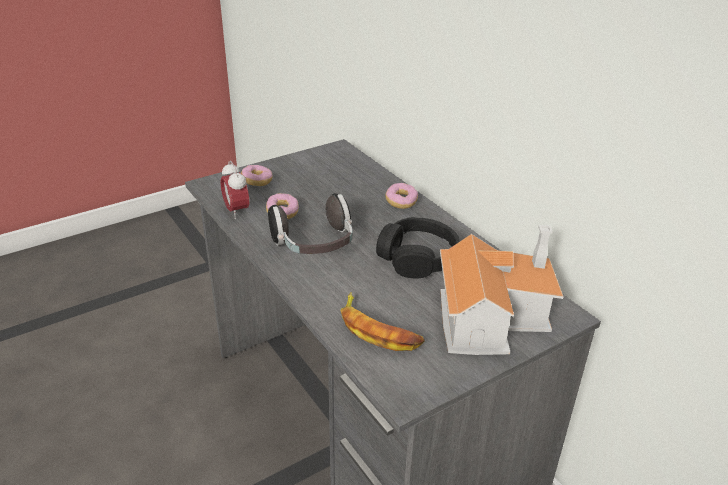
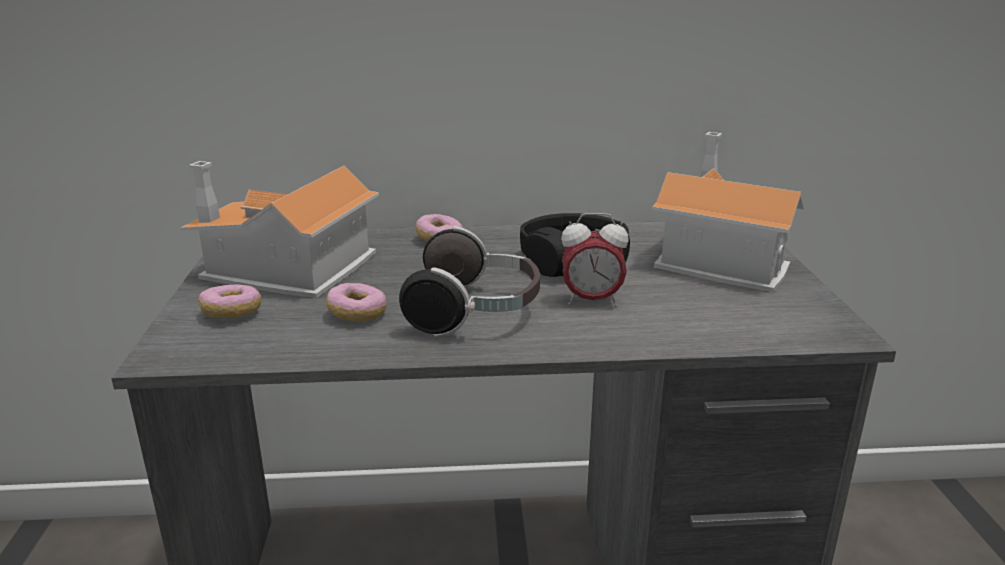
camera: 60 degrees left, 10 degrees down
(236, 211) = (297, 348): alarm clock -> alarm clock (591, 301)
(315, 175) = (288, 270): none -> toy house
(378, 330) = (706, 317): banana -> none

